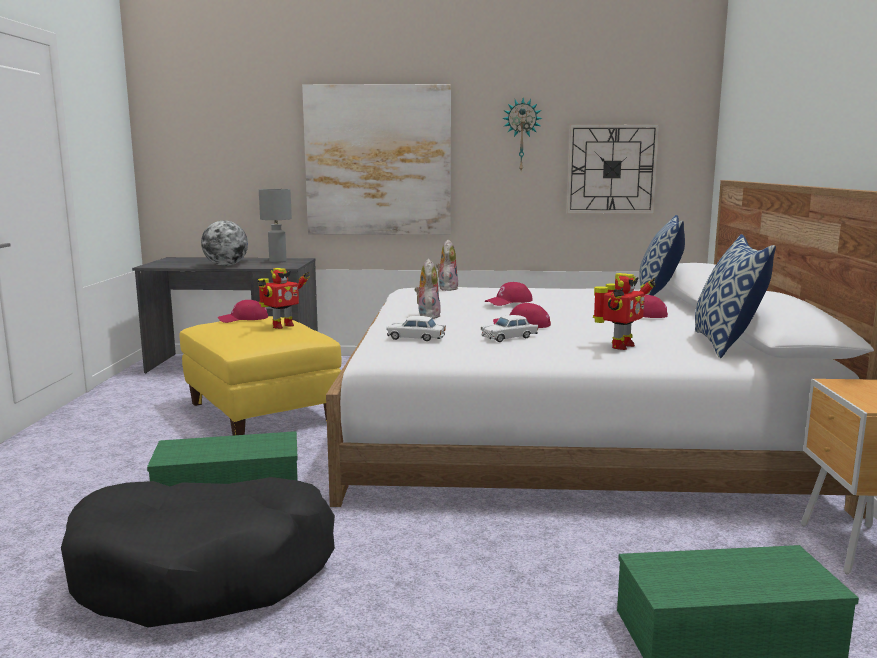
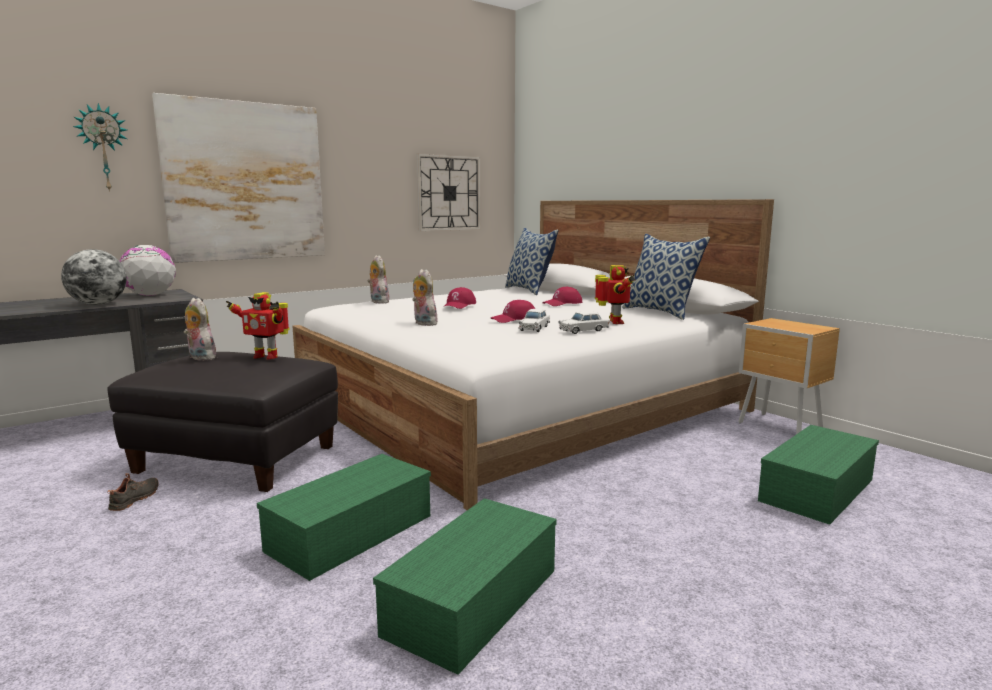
camera: 40 degrees left, 0 degrees up
(165, 423) = (136, 499): none -> black shoe
(204, 572) = (473, 603): black dog bed -> green storage box
(243, 319) = (200, 358): red cap -> plush toy
(261, 412) = (237, 459): yellow ottoman -> black ottoman
(277, 261) = (150, 295): grey table lamp -> globe
(281, 326) = (266, 356): toy robot -> toy robot turned 105 degrees clockwise
(416, 338) = (474, 339): white toy car -> white toy car (583, 330)
(521, 135) = (379, 161): wall clock -> wall clock (103, 148)

